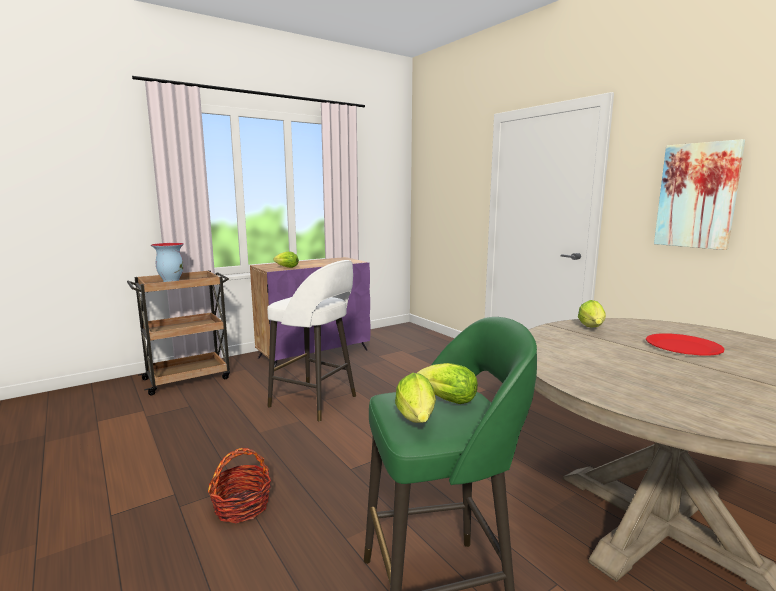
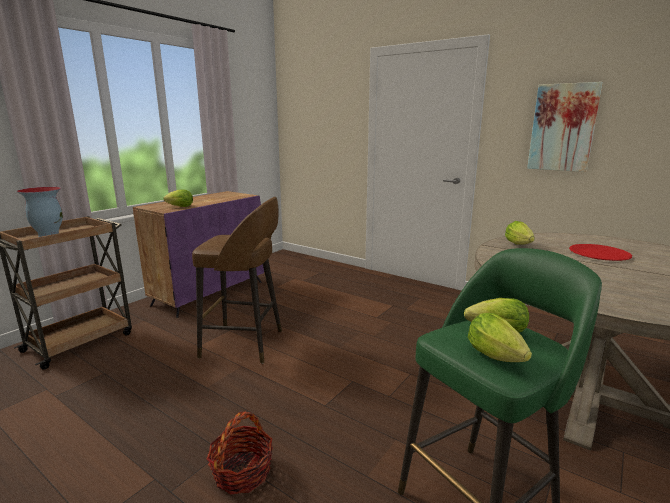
camera: 20 degrees left, 5 degrees up
(315, 402) = (245, 344): white stool -> brown stool

